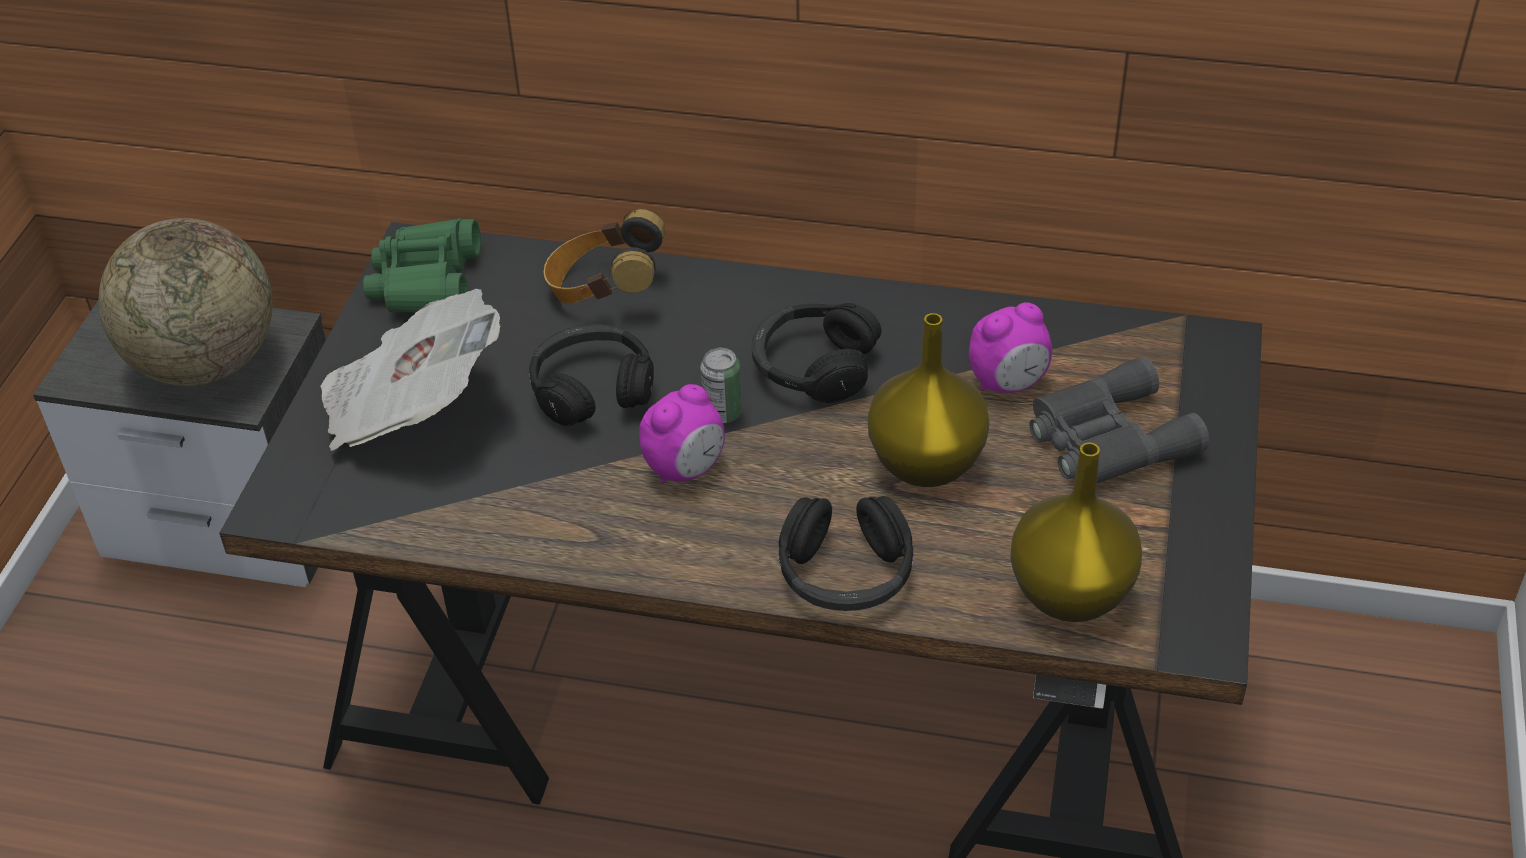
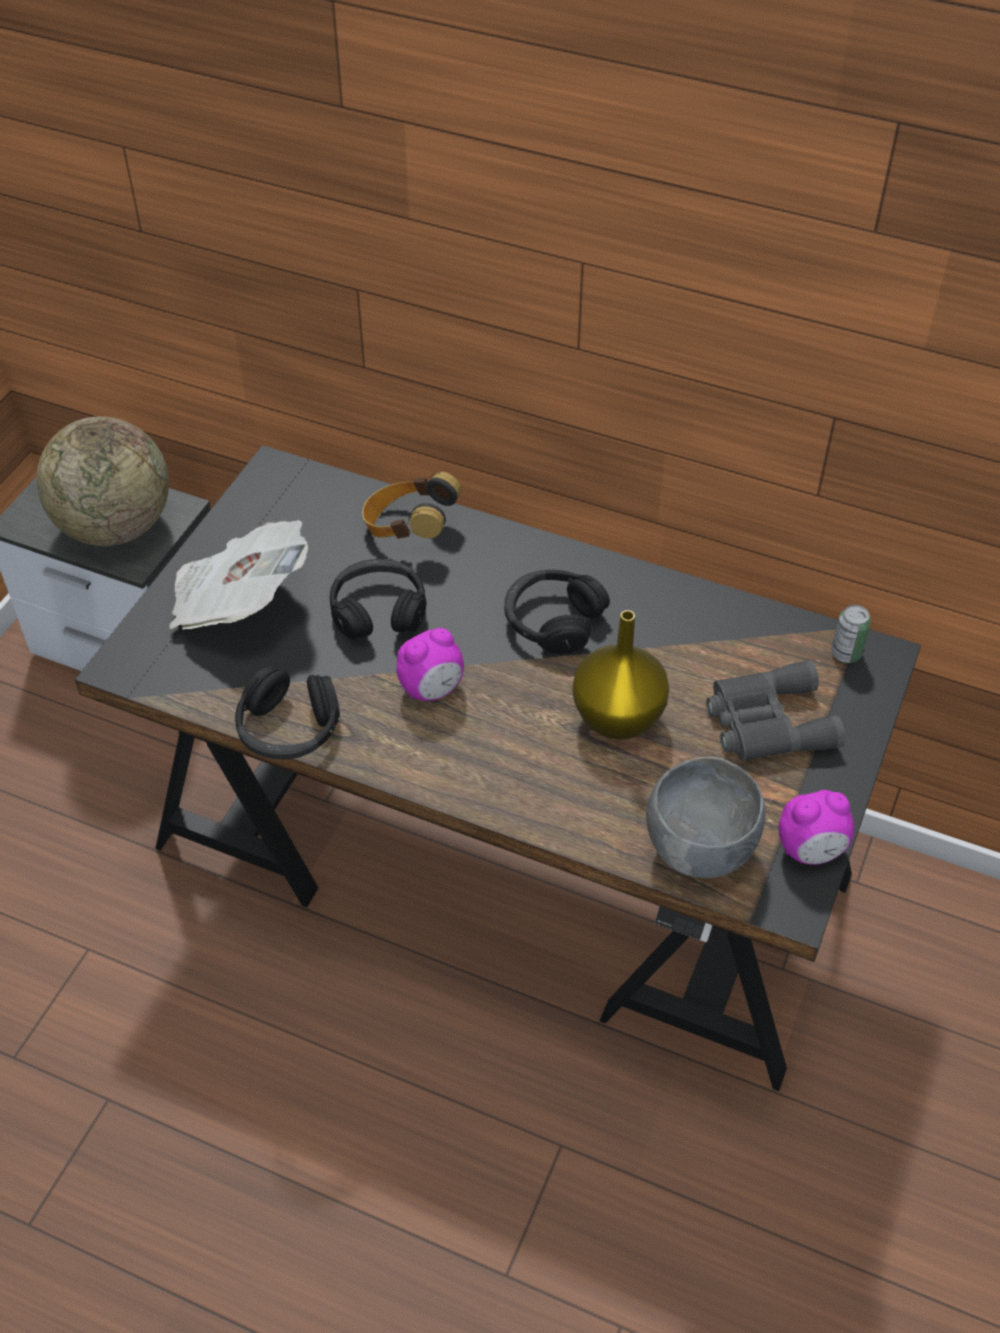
camera: 10 degrees right, 5 degrees up
(427, 282) = (276, 500): green binoculars -> none
(722, 412) = (472, 647): can -> can (846, 653)
(845, 573) = (530, 798): black headphones -> black headphones (288, 729)
(1008, 383) = (701, 661): alarm clock -> alarm clock (810, 850)
(1068, 596) = (698, 848): yellow vase -> grey bowl

